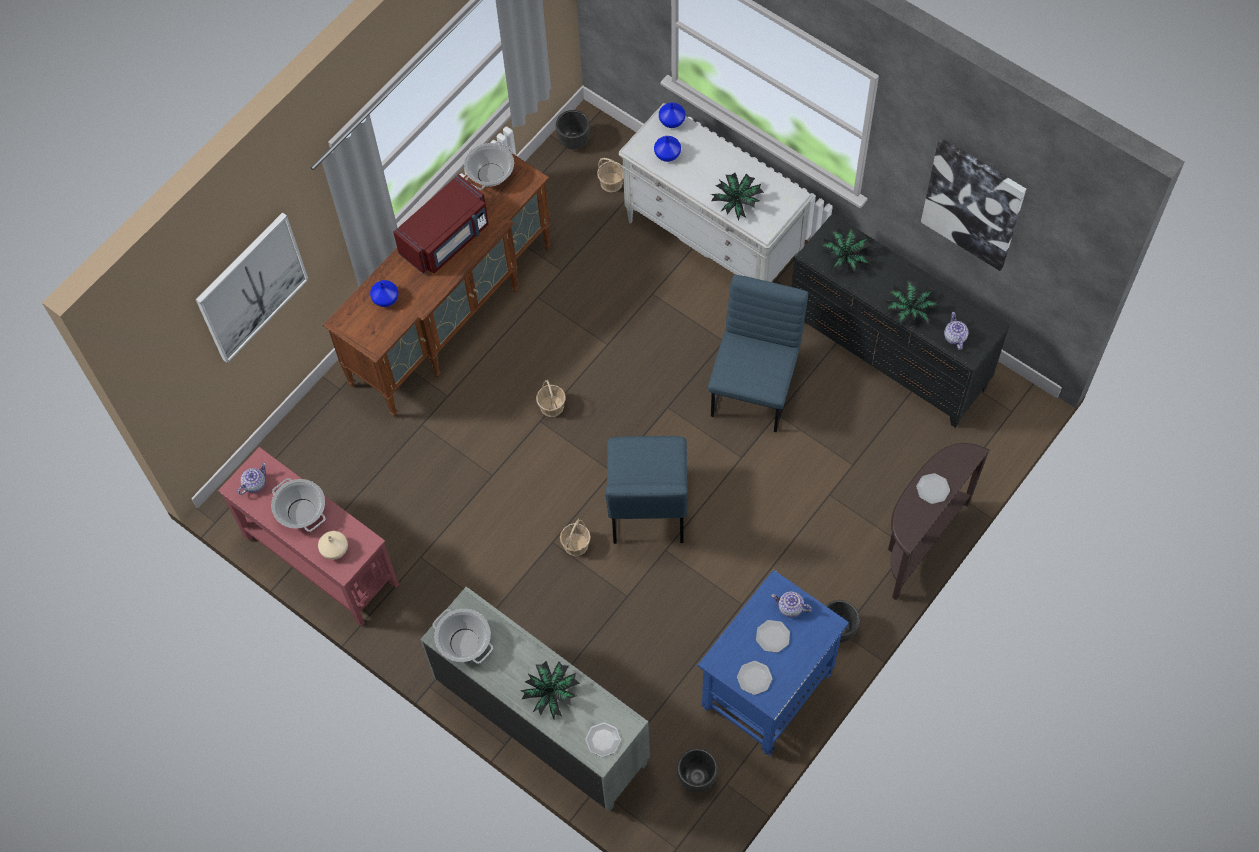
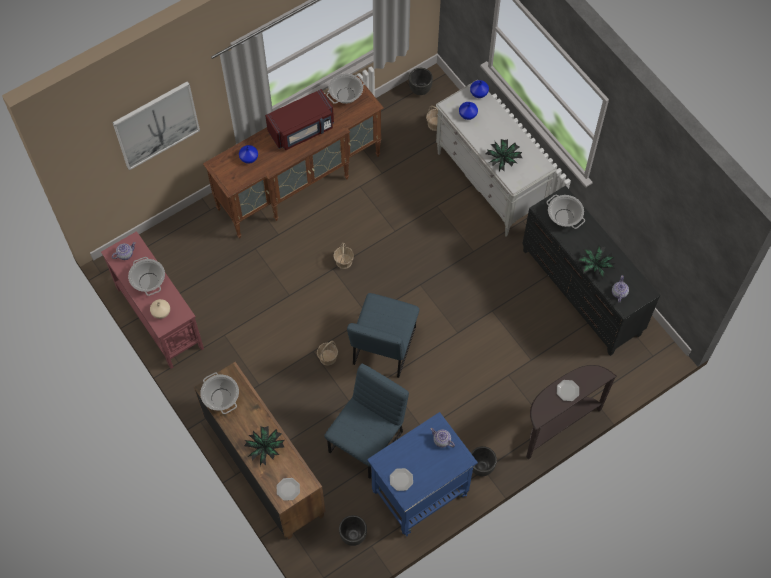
camera: 15 degrees right, 0 degrees up
(542, 723) = (264, 468): grey dresser -> brown dresser
(755, 386) = (483, 288): blue chair -> blue chair (367, 440)
(772, 636) = (423, 456): plate -> none
(845, 257) = (564, 217): potted plant -> cooking pot
(973, 203) = (653, 205): picture -> none

